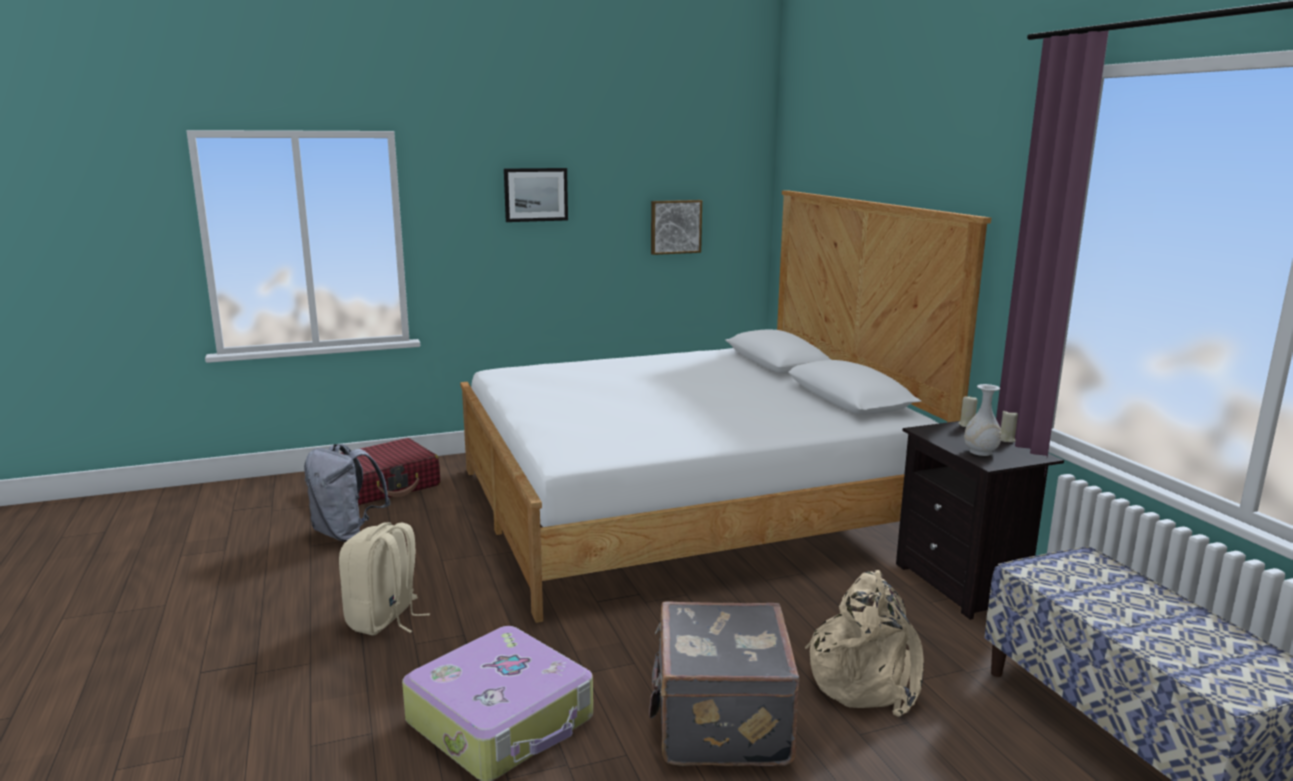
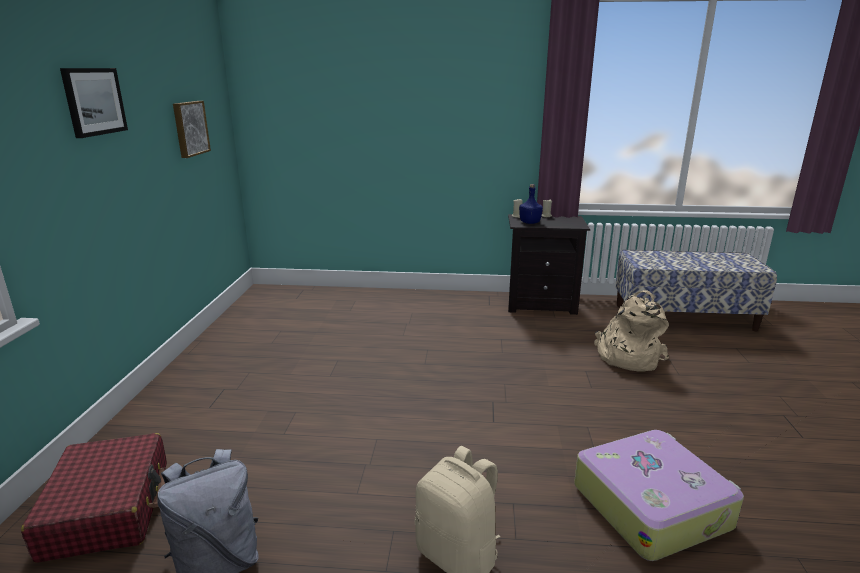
camera: 65 degrees left, 5 degrees up
(686, 505) = (367, 348): bed -> none
(719, 722) = (664, 413): grey suitcase -> none
(947, 434) = (529, 222): none -> blue bottle
(981, 452) = (562, 223): white vase -> none

